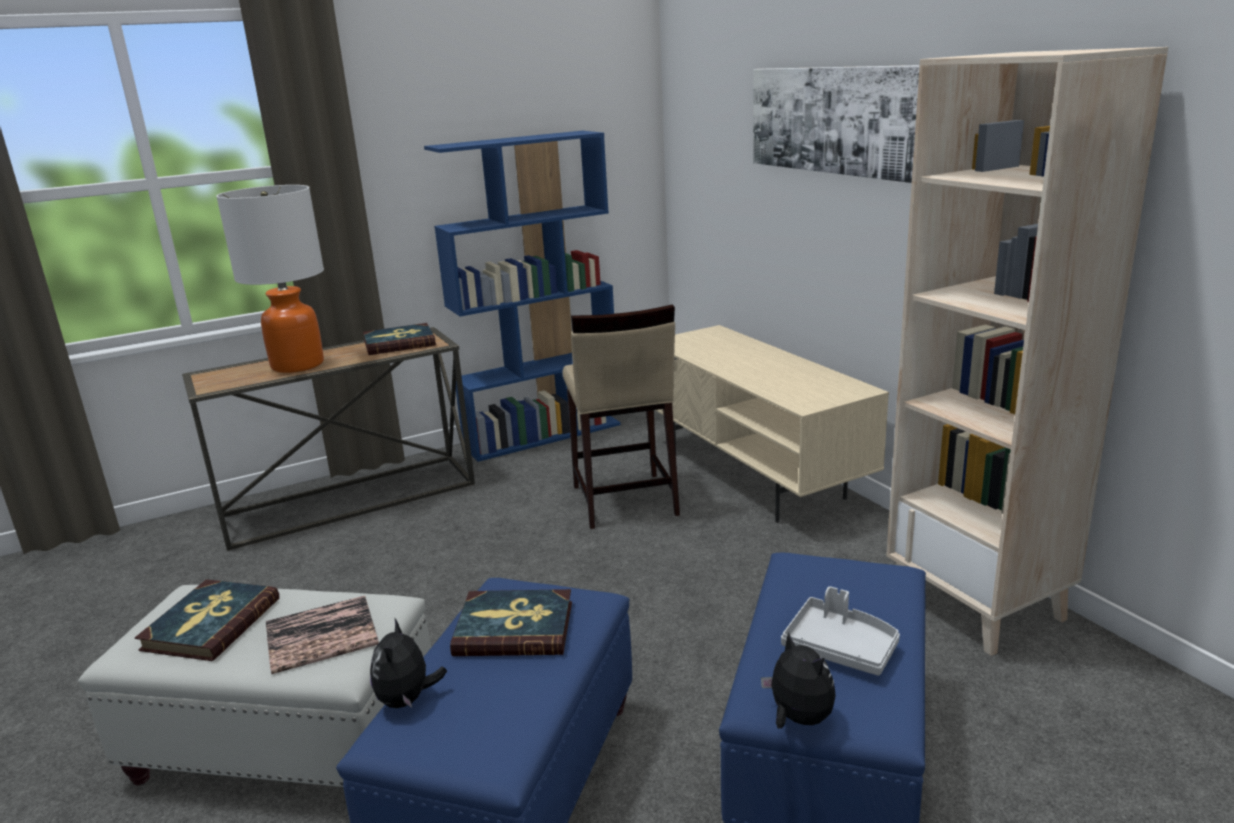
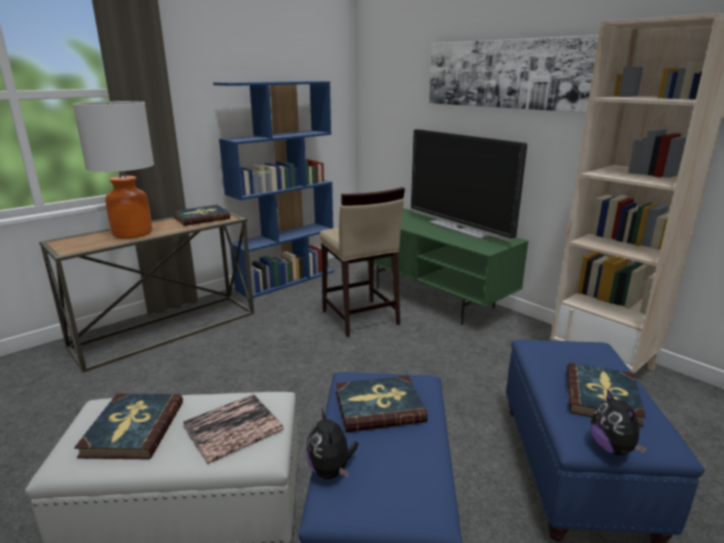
camera: 15 degrees left, 0 degrees up
(756, 475) = (434, 297): beige tv stand -> green tv stand
(790, 367) = (460, 229): none -> television
(798, 719) = (612, 448): plush toy -> plush toy turned 150 degrees counterclockwise
(840, 647) = (602, 397): grey tray -> book

